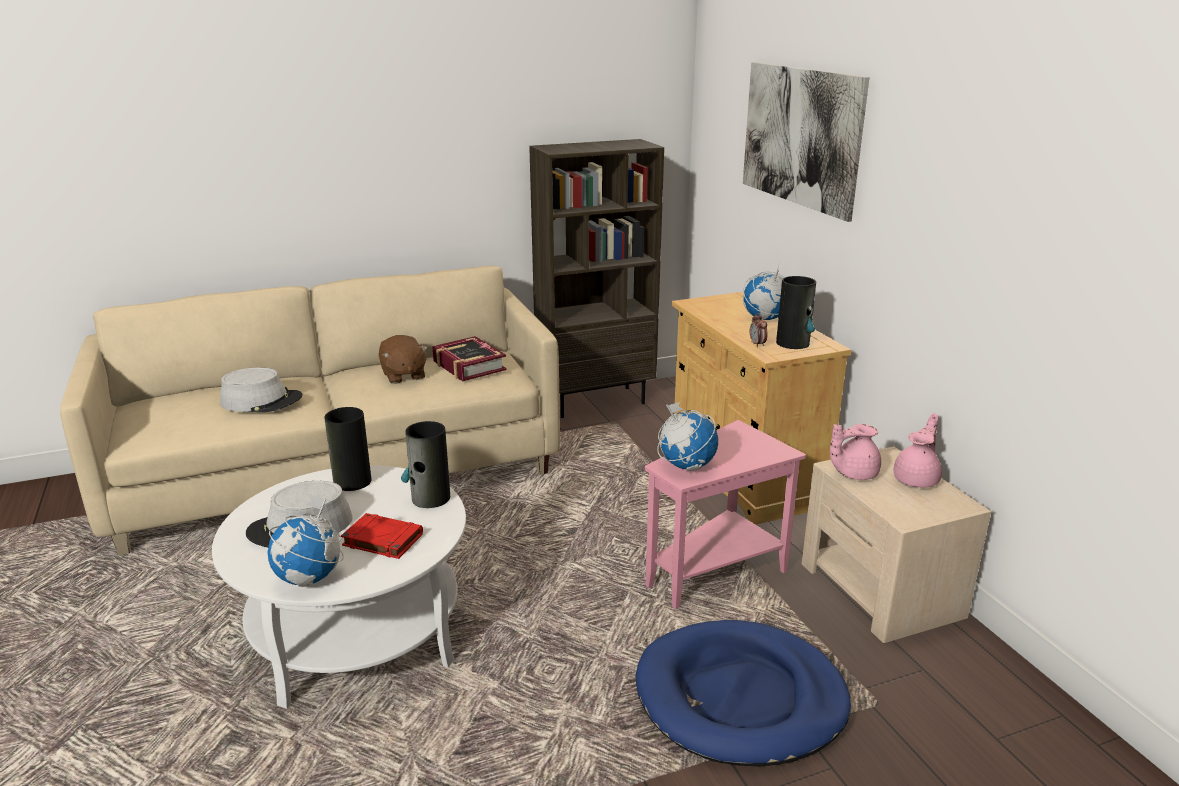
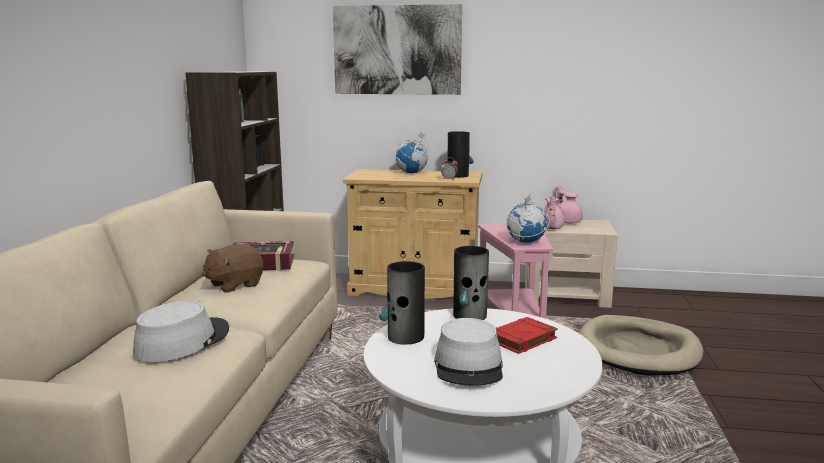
camera: 60 degrees left, 10 degrees down
(310, 578) = (562, 372): globe -> none
(403, 375) = (234, 285): brown plush toy -> brown plush toy turned 135 degrees clockwise
(740, 698) = (638, 350): blue dog bed -> beige dog bed

